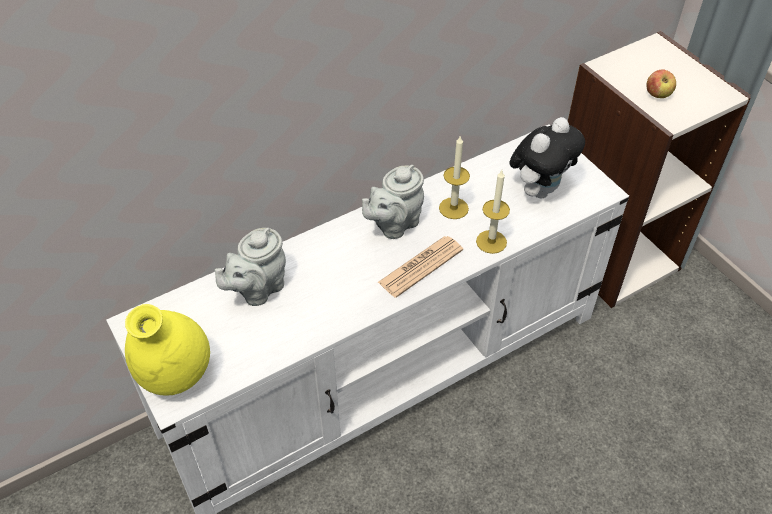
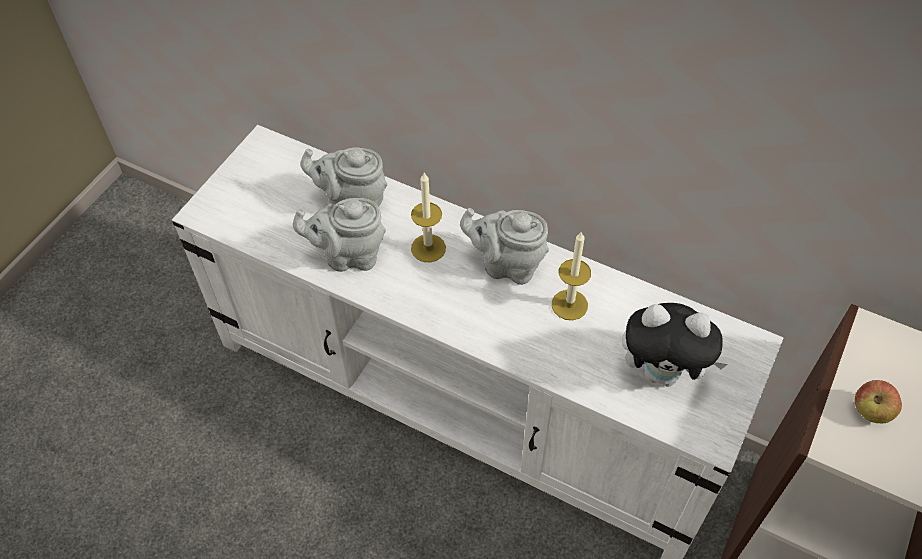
camera: 60 degrees right, 5 degrees up
(175, 376) = (226, 200): yellow vase -> none
(310, 314) = (349, 255): none -> grey teapot
(420, 266) = (467, 314): newspaper -> none
(491, 241) = (547, 360): candle -> candle (428, 248)

